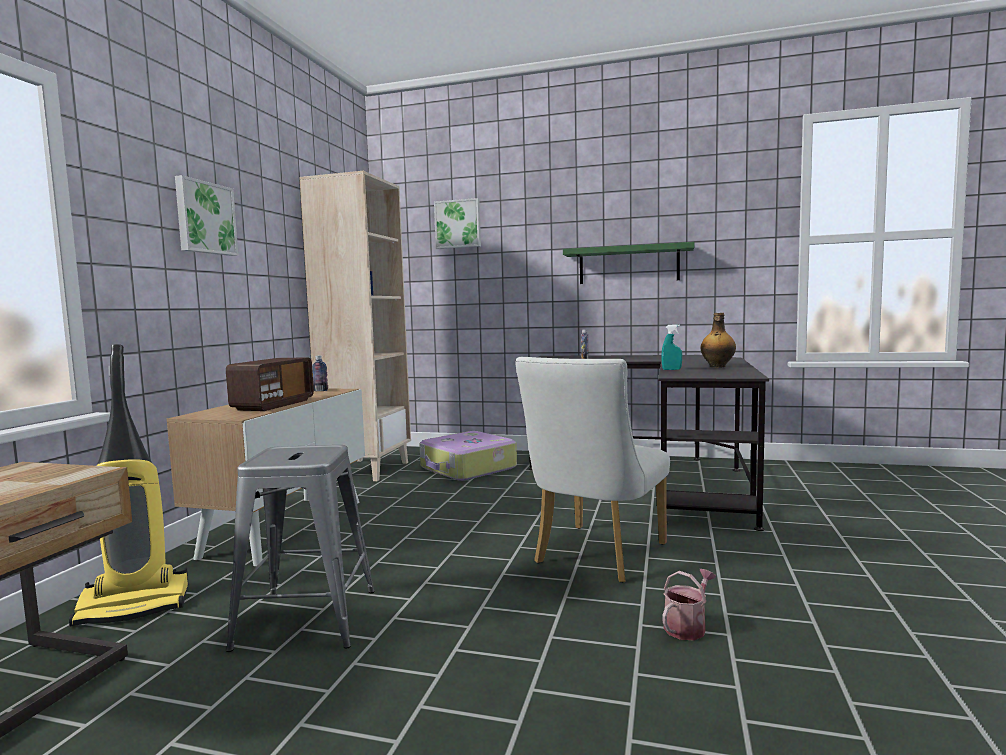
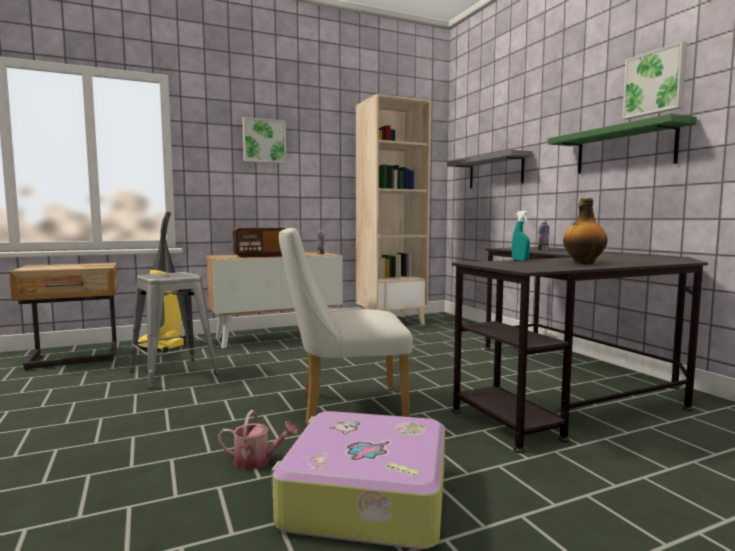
camera: 50 degrees right, 0 degrees up
(458, 224) = (494, 125): picture -> picture (655, 83)
(464, 276) = (495, 171): none -> grey shelf
(467, 468) = (447, 337): suitcase -> suitcase (364, 497)

